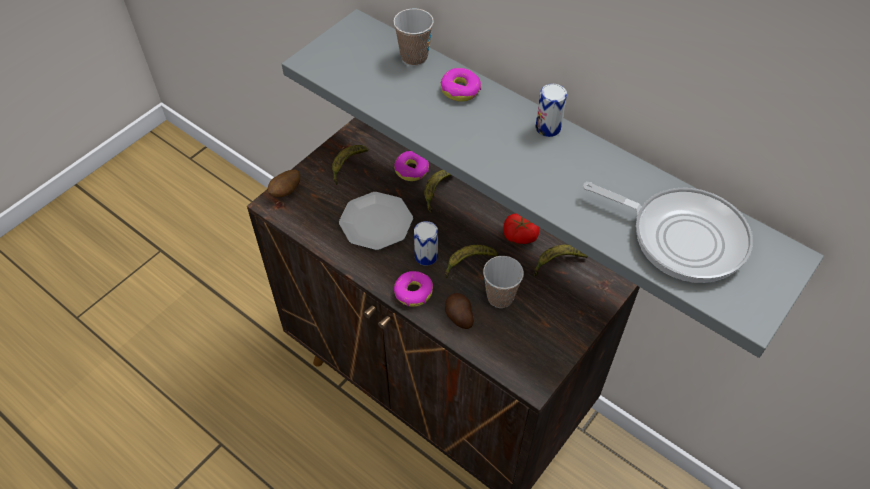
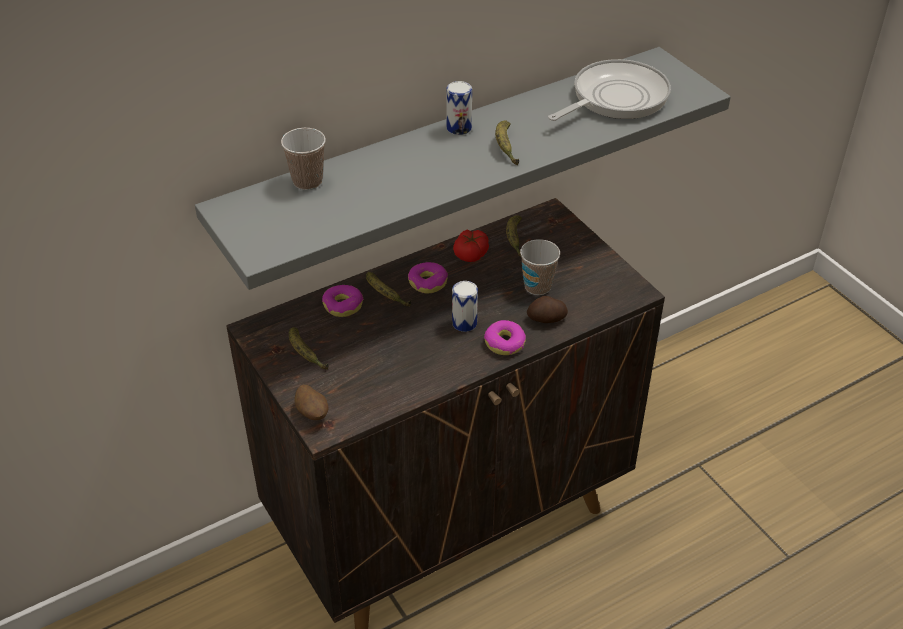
camera: 70 degrees left, 10 degrees down
(376, 222) = (400, 349): plate -> none
(460, 90) = (376, 164): donut -> donut (428, 282)
(468, 263) = (487, 297): banana -> banana (505, 147)

